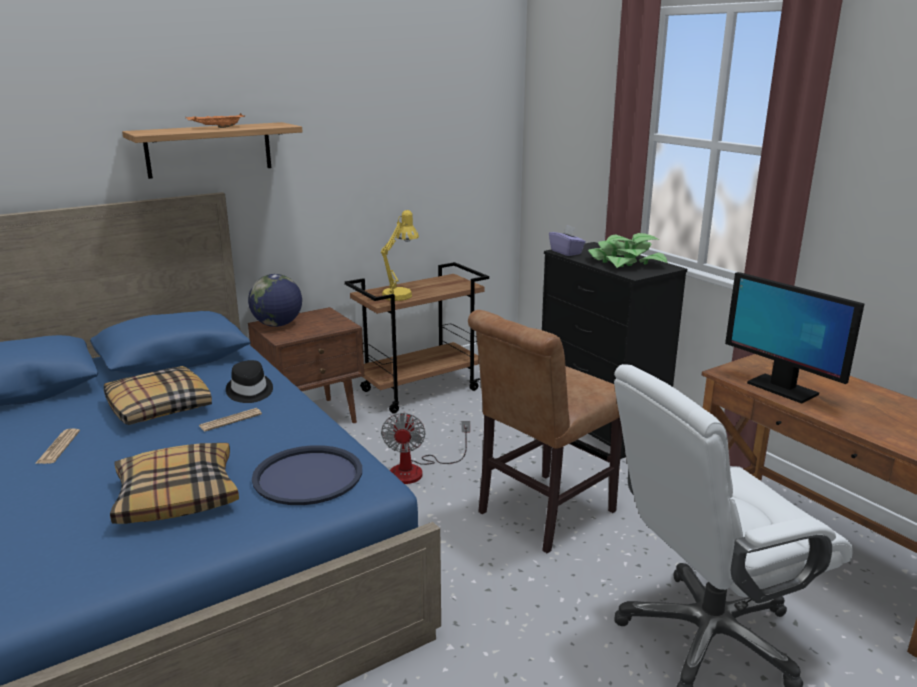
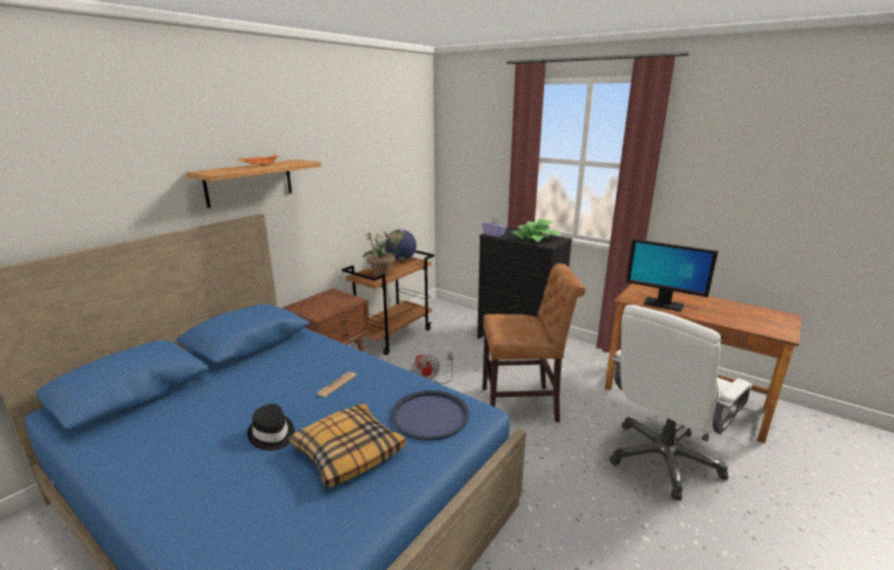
camera: 20 degrees left, 0 degrees up
(58, 447) = (214, 434): newspaper -> none
(158, 407) = (270, 385): pillow -> none
(249, 391) = (331, 360): black hat -> black hat (272, 434)
(277, 325) = (306, 306): globe -> globe (401, 260)
(400, 294) = (382, 273): yellow table lamp -> potted plant
(541, 514) = (524, 405): brown chair -> brown chair turned 120 degrees counterclockwise

